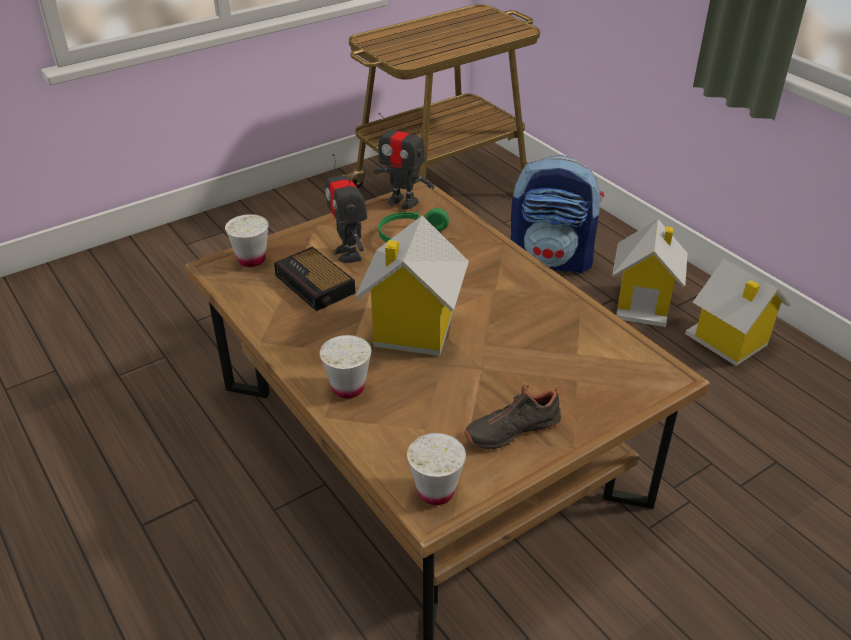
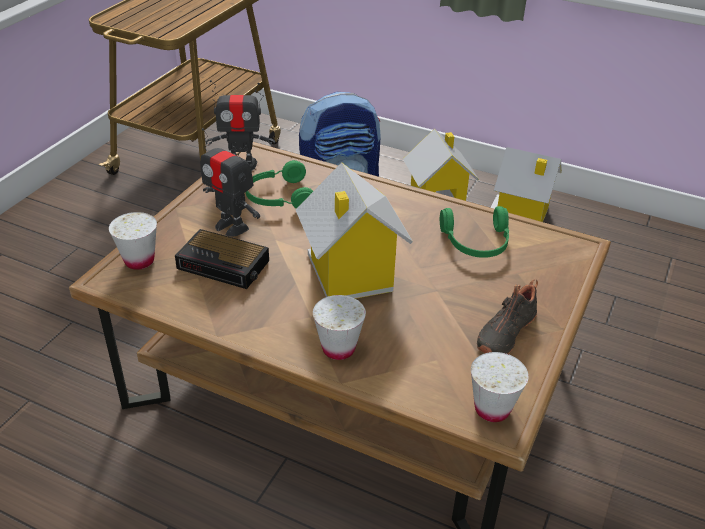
camera: 30 degrees left, 0 degrees up
(561, 338) = (476, 243): none -> green headphones

